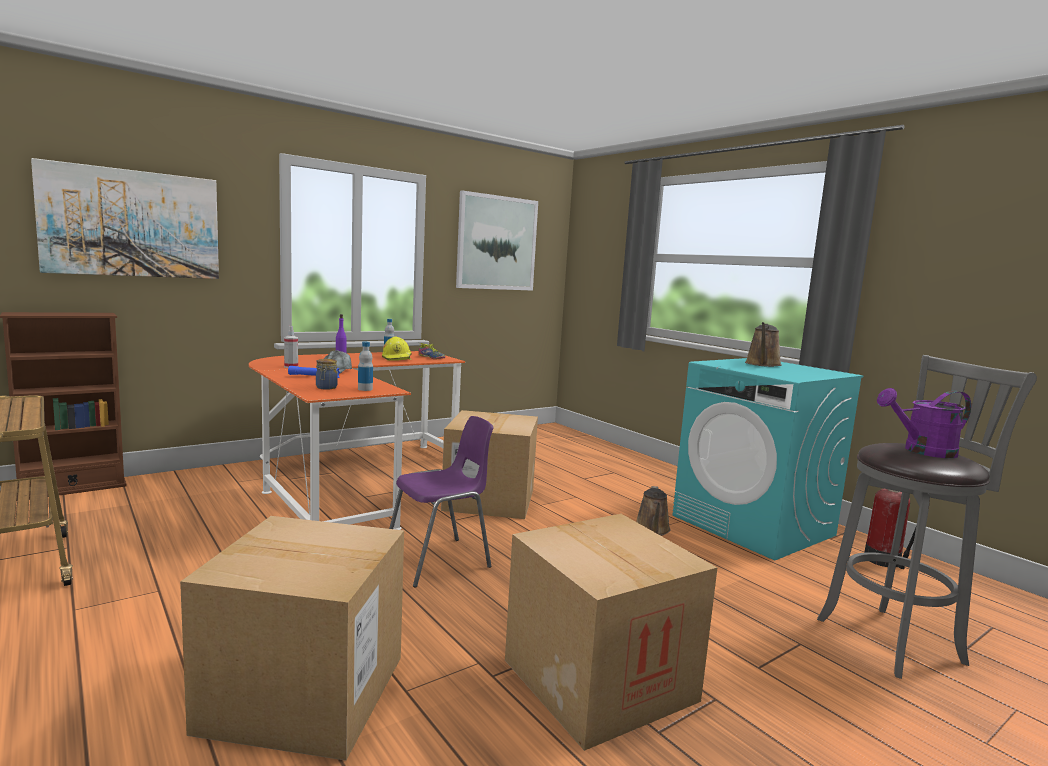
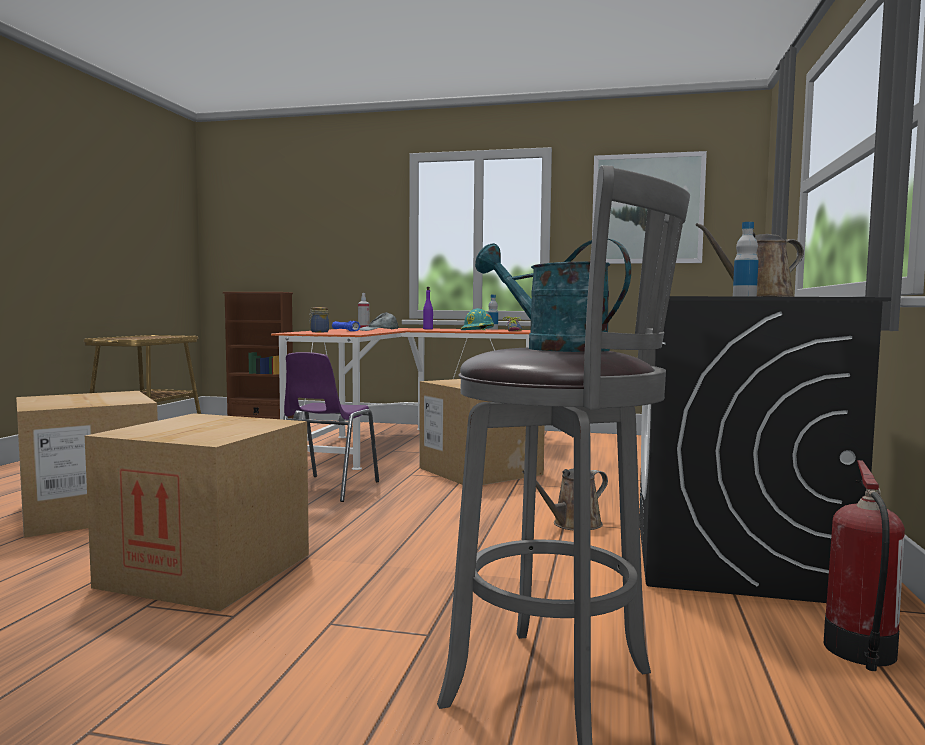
camera: 50 degrees right, 5 degrees down
(132, 223) = (306, 226): picture -> none
(365, 389) = (339, 333): bottle -> bottle (744, 297)
(397, 358) = (478, 330): yellow hard hat -> turquoise hard hat
(440, 561) = (327, 489): purple chair -> purple chair turned 90 degrees clockwise
(753, 526) = (733, 559): turquoise washing machine -> black washing machine
(922, 451) = (553, 348): purple watering can -> turquoise watering can

